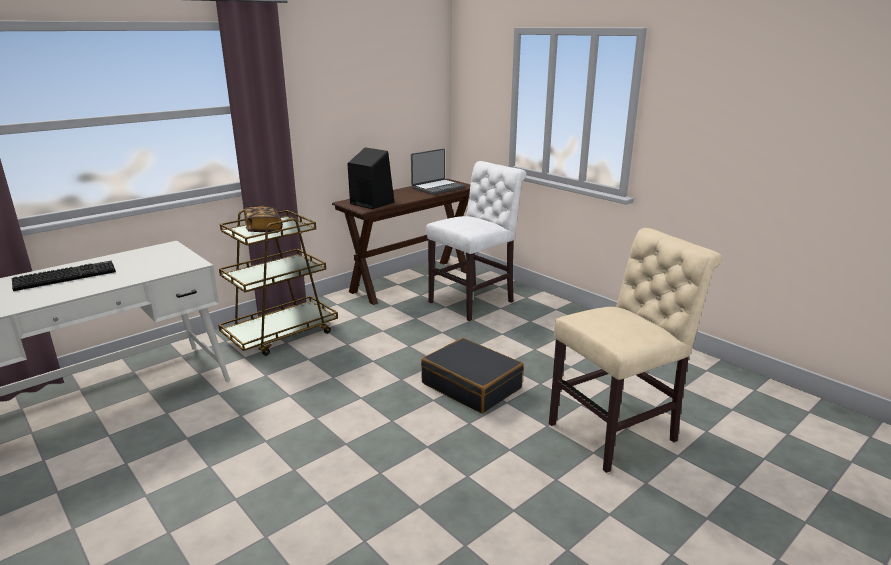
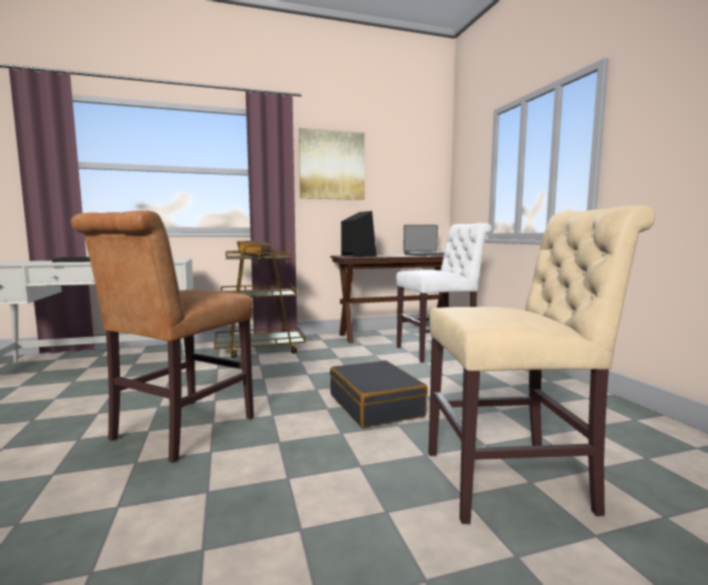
camera: 25 degrees right, 15 degrees down
(324, 87) = (332, 165): none -> picture
(324, 462) = (178, 431): none -> brown chair

